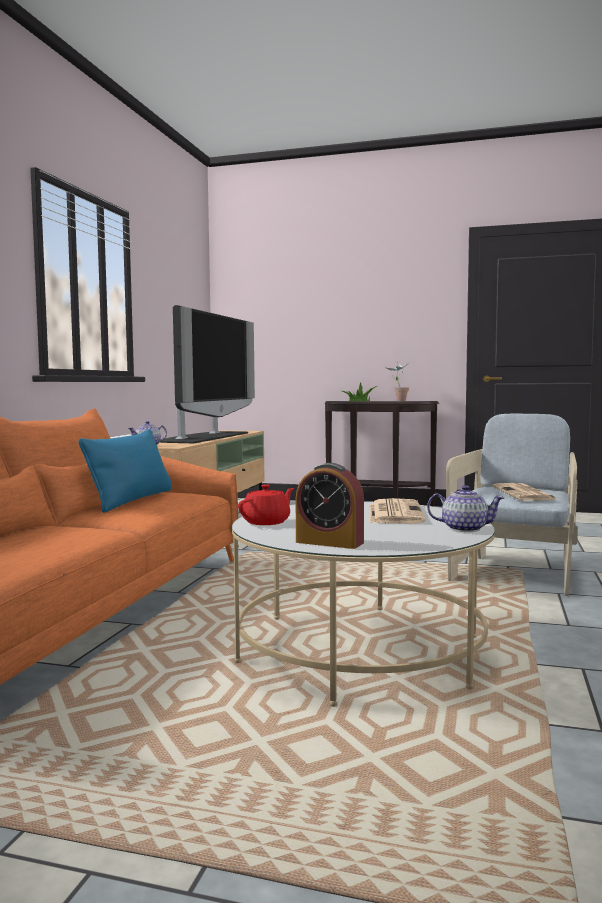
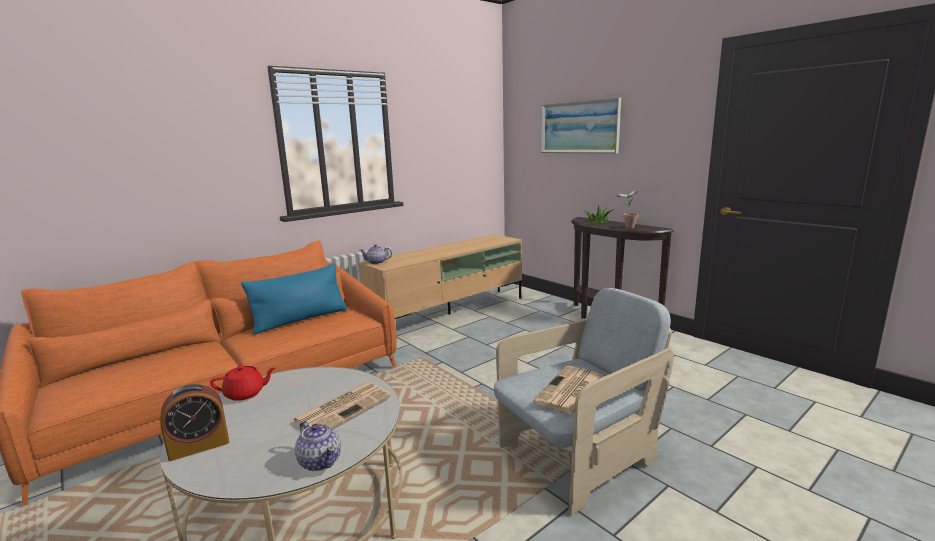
camera: 35 degrees right, 10 degrees up
(205, 437) = (448, 249): television -> none
(320, 304) = (579, 127): none -> picture
(329, 542) = (199, 446): alarm clock -> alarm clock turned 90 degrees counterclockwise

